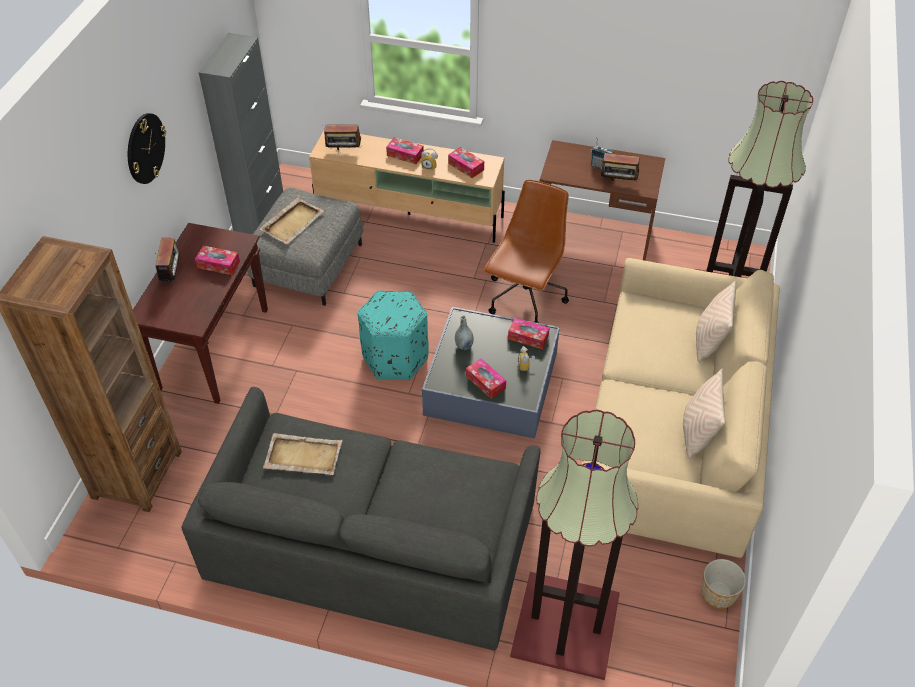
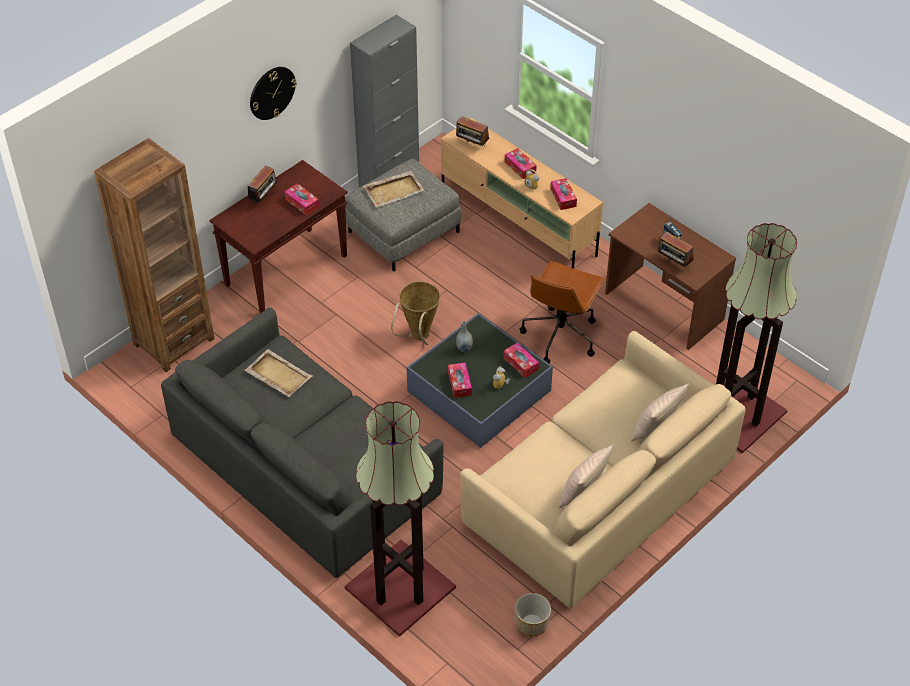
camera: 30 degrees right, 0 degrees up
(395, 358) = (418, 337): turquoise ottoman -> basket
(525, 299) = (560, 335): brown office chair -> brown office chair turned 150 degrees clockwise

